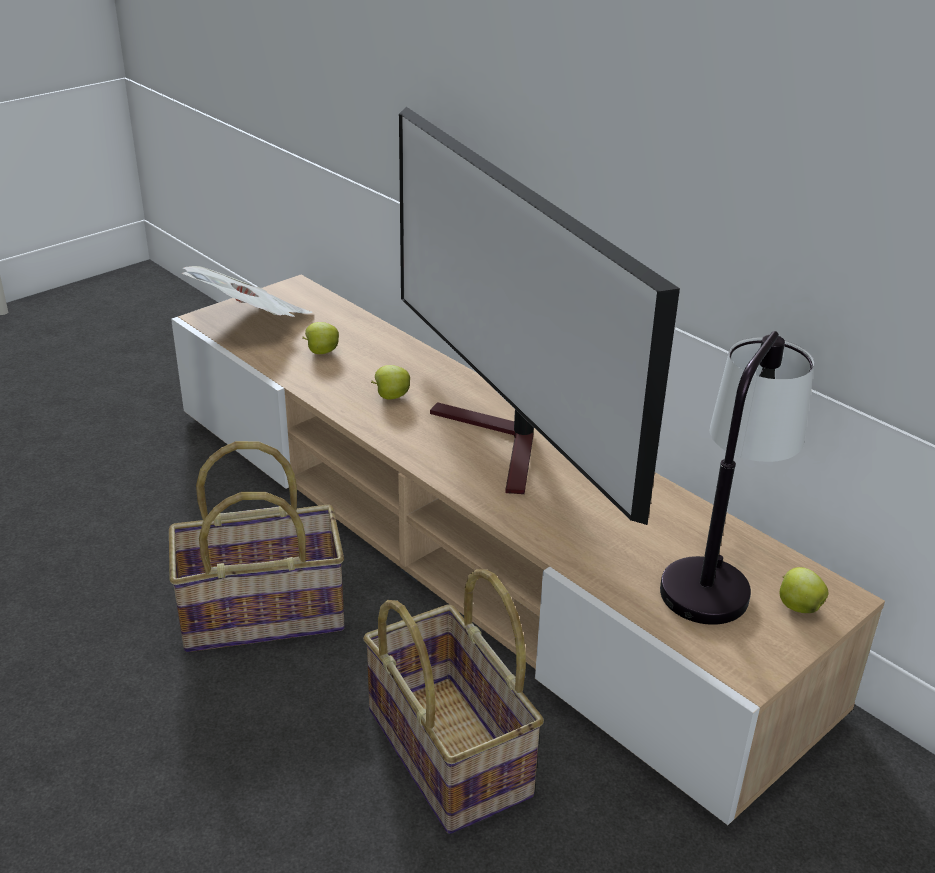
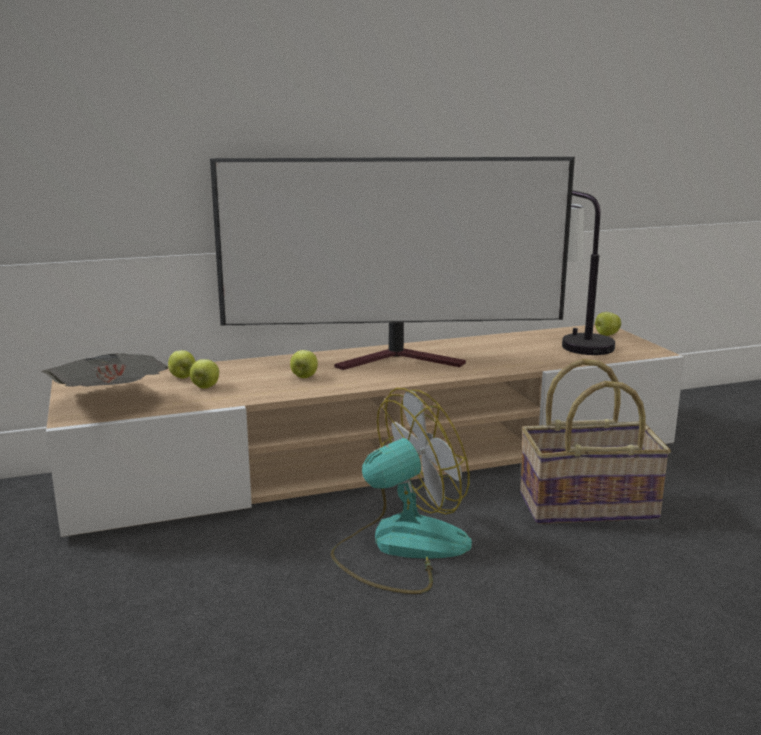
camera: 65 degrees left, 15 degrees down
(263, 612) = (400, 547): basket -> fan
(342, 332) = (182, 377): none -> apple

